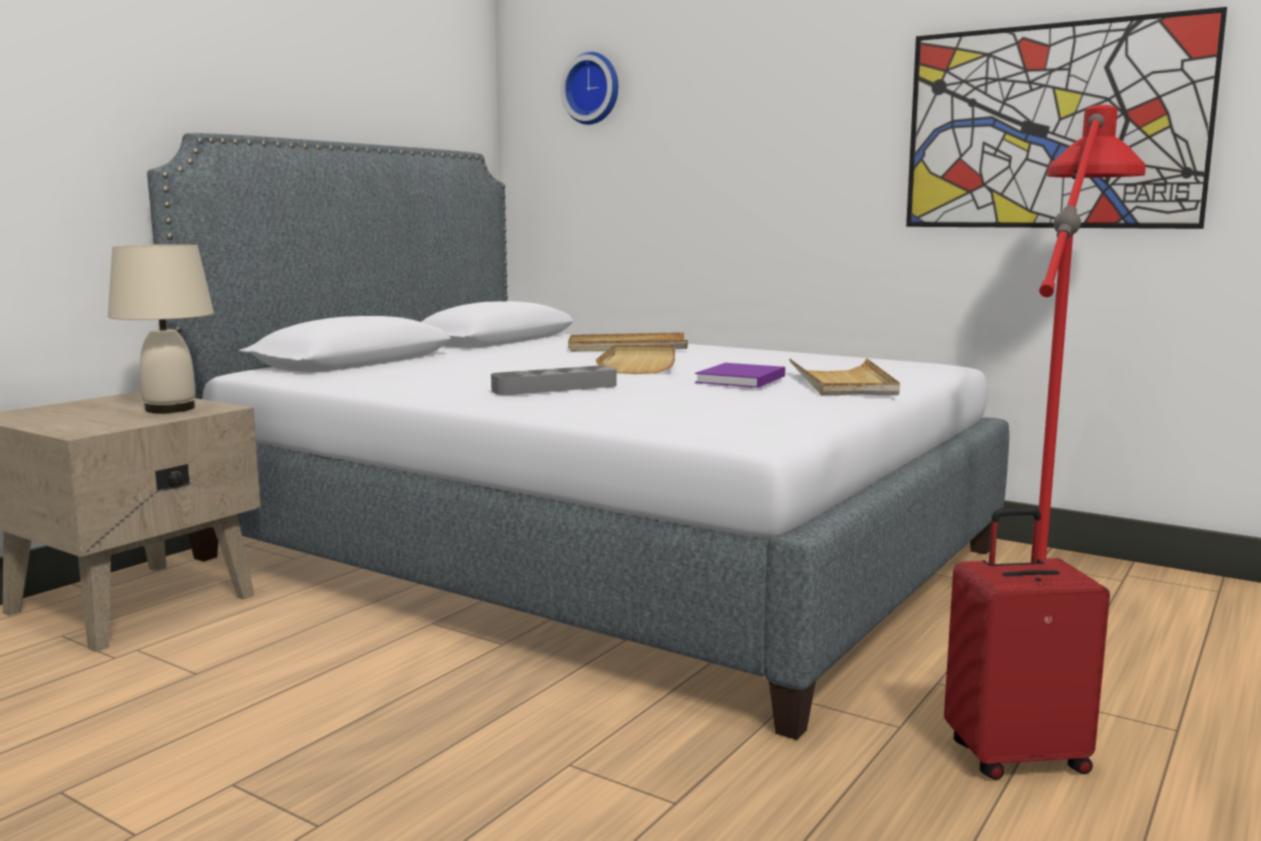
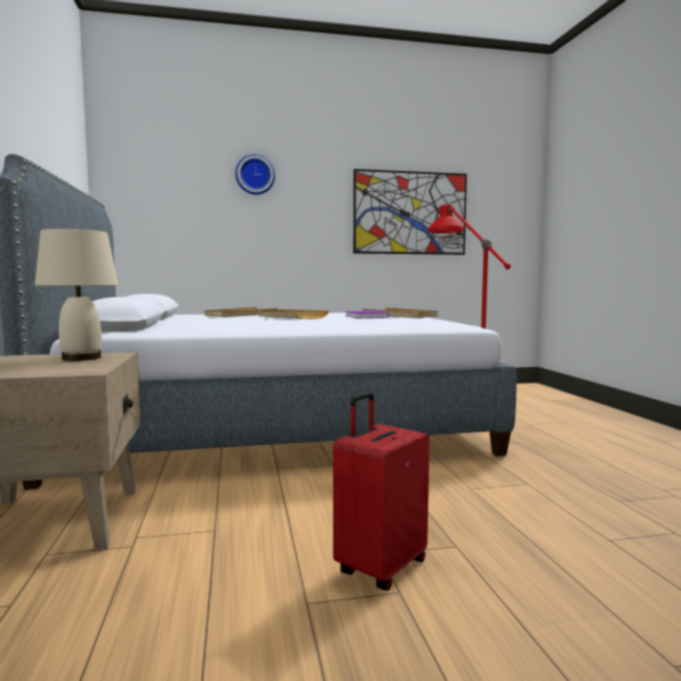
camera: 45 degrees left, 5 degrees down
(555, 388) = (313, 323): grey tray -> none
(593, 89) = (167, 173): wall clock -> wall clock (255, 175)
(1015, 756) = (557, 439): red suitcase -> red suitcase (380, 567)

